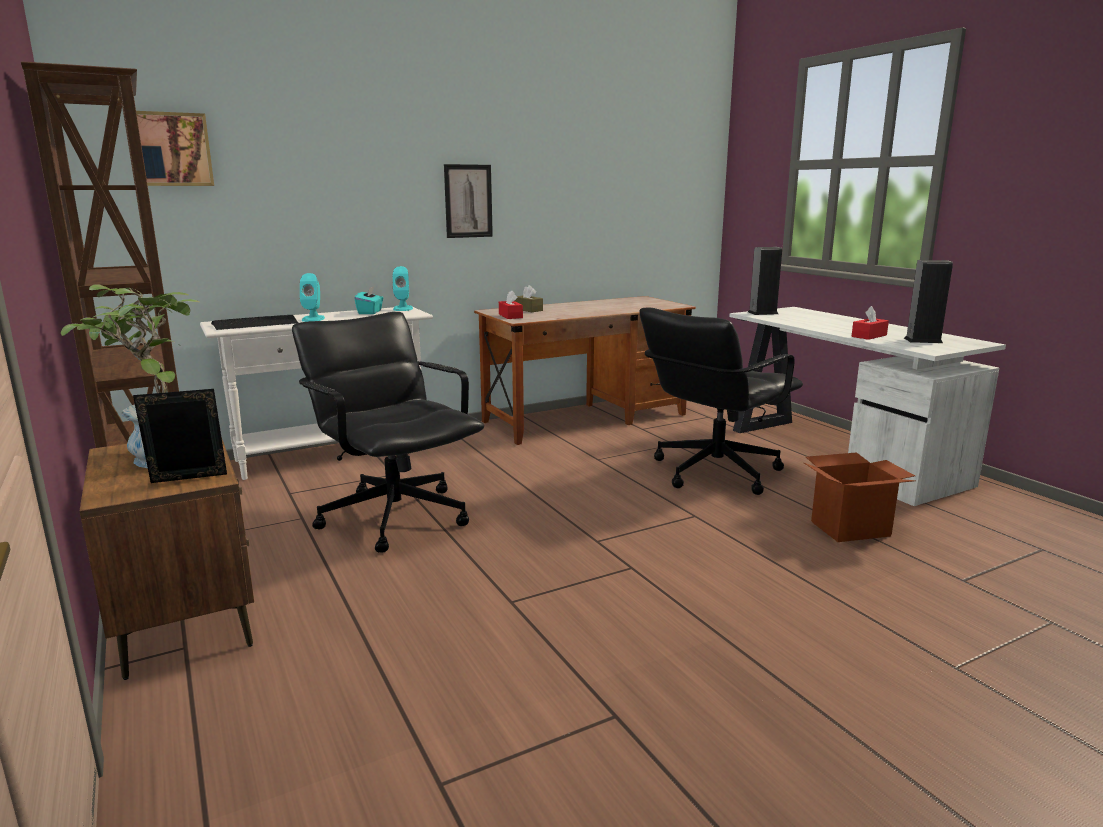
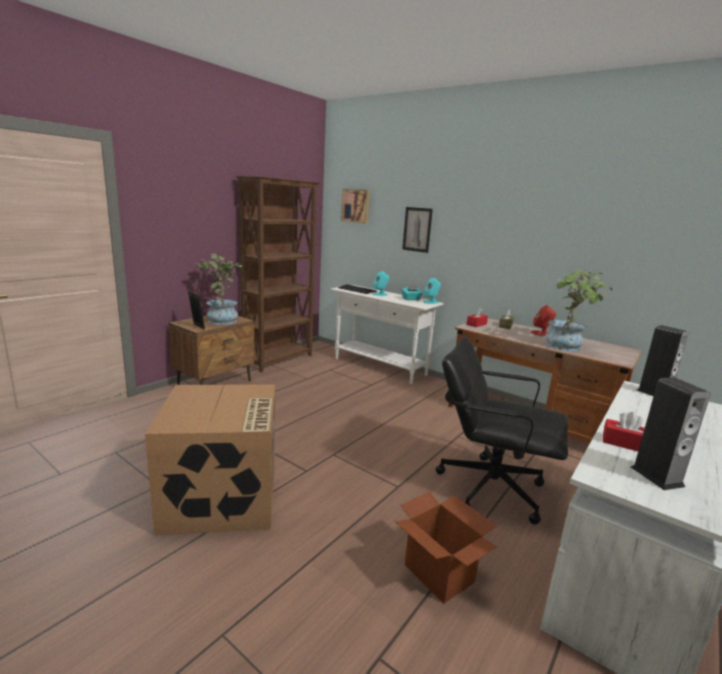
camera: 65 degrees right, 0 degrees up
(395, 516) = (323, 396): black office chair -> none
(468, 201) = (491, 245): picture -> picture (417, 229)
(570, 306) = (541, 333): none -> red speaker
(625, 308) = (567, 347): none -> potted plant
(678, 646) = (223, 497): none -> cardboard box

